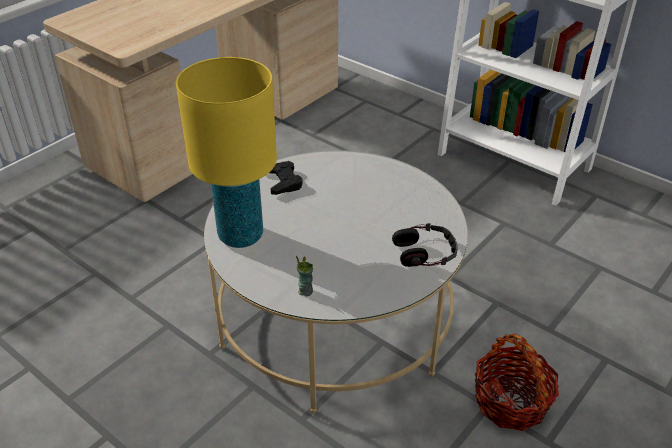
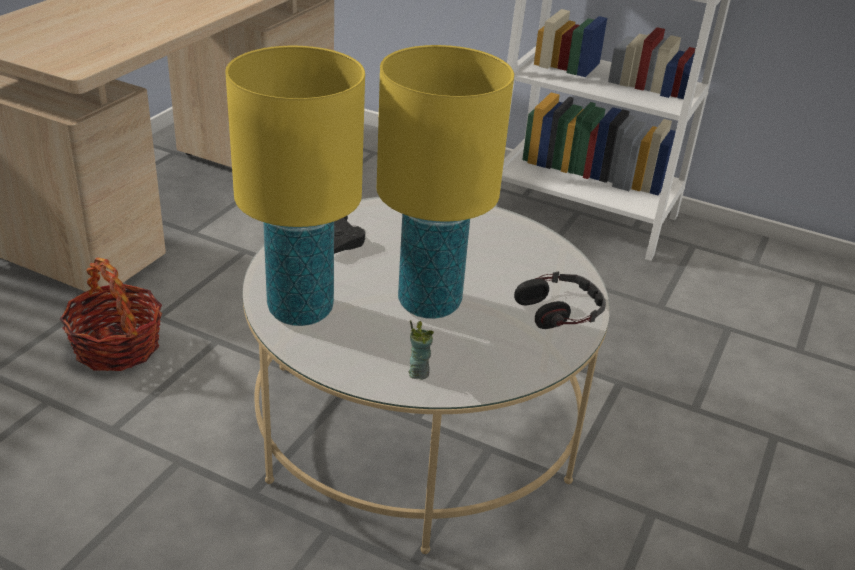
camera: 15 degrees left, 5 degrees down
(331, 238) = (428, 303): none -> yellow table lamp
(511, 402) = (679, 504): basket -> basket (117, 347)

